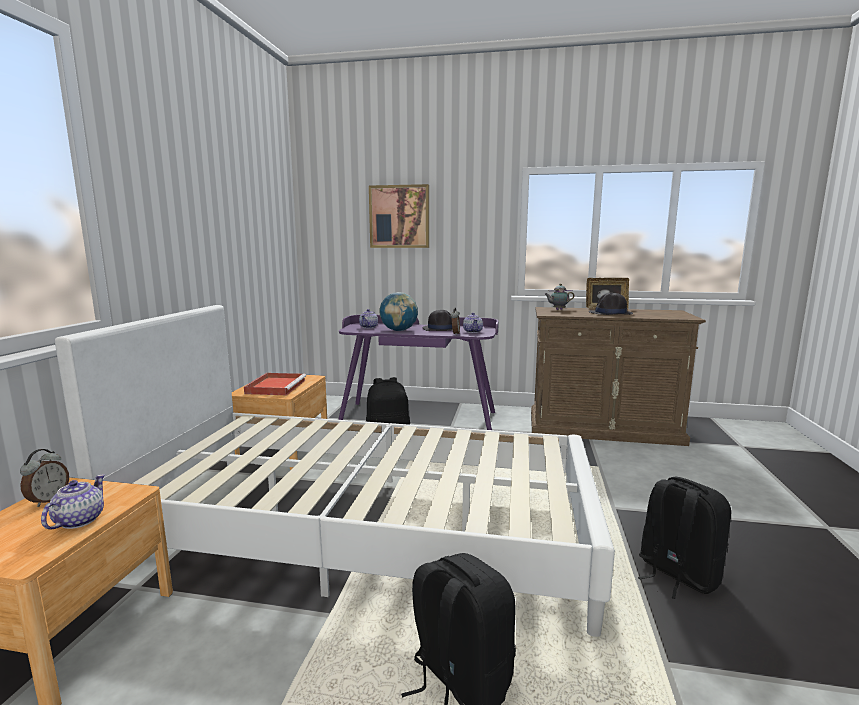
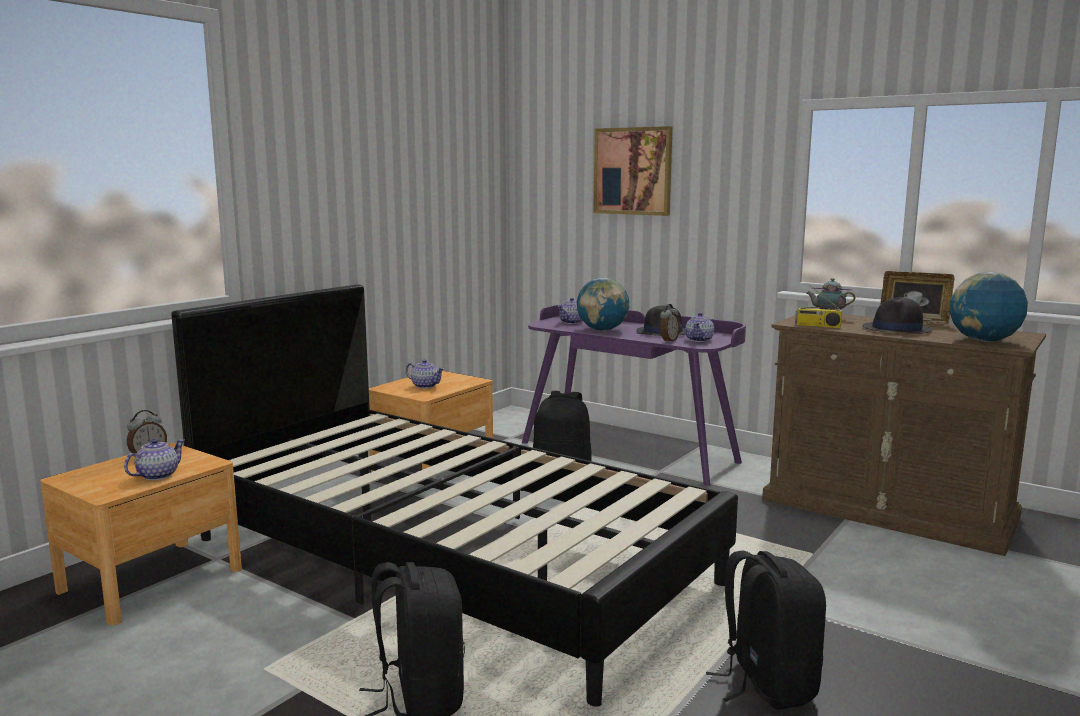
camera: 25 degrees right, 0 degrees up
(276, 386) = (425, 386): red tray -> teapot
(363, 530) = (447, 559): white bed -> black bed
(565, 314) = (817, 326): none -> radio
(667, 316) = (983, 341): none -> globe

